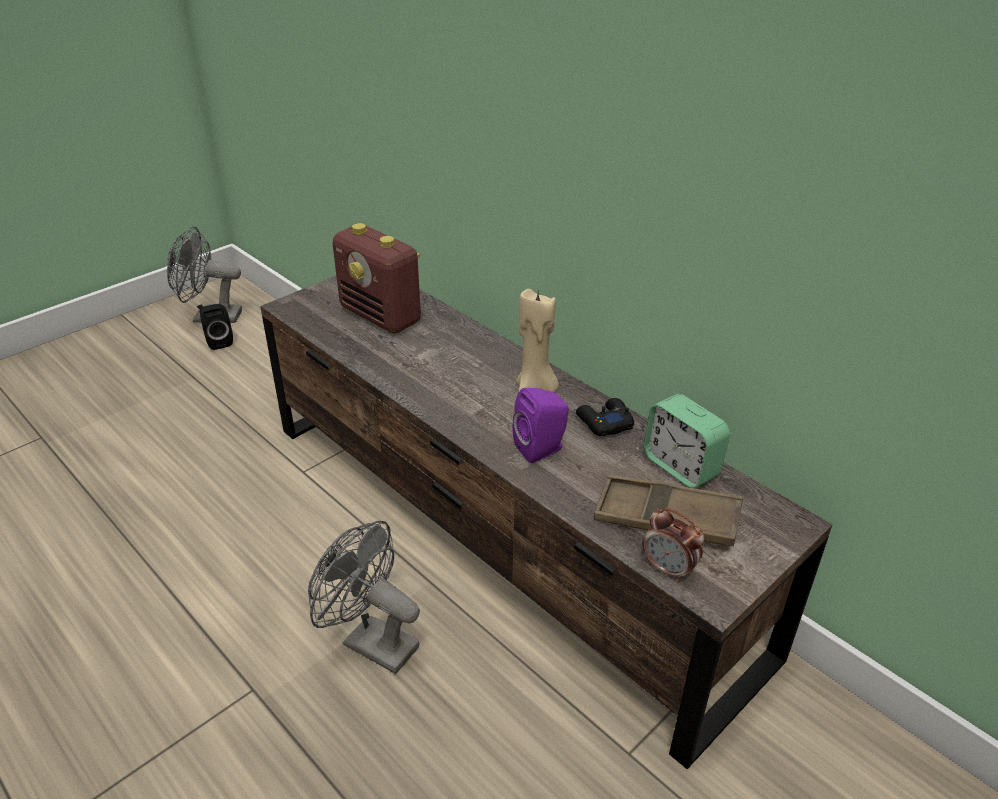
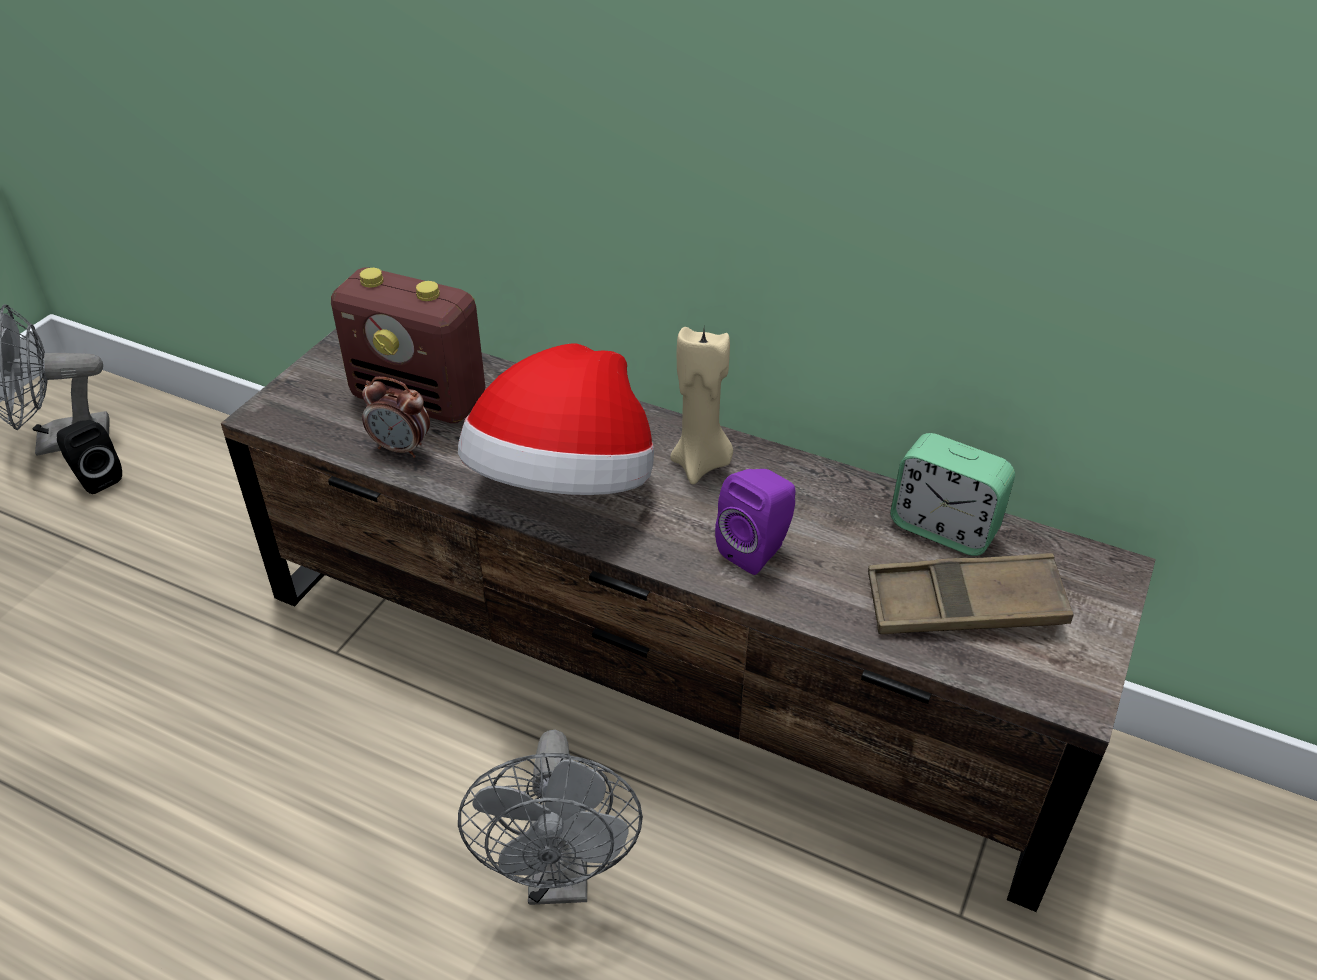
camera: 20 degrees left, 5 degrees up
(371, 642) = (560, 876): grey fan -> grey fan turned 105 degrees counterclockwise
(439, 384) = (565, 487): none -> hat
(604, 422) = (815, 489): black game controller -> none
(668, 569) = (1004, 676): alarm clock -> alarm clock (401, 448)

